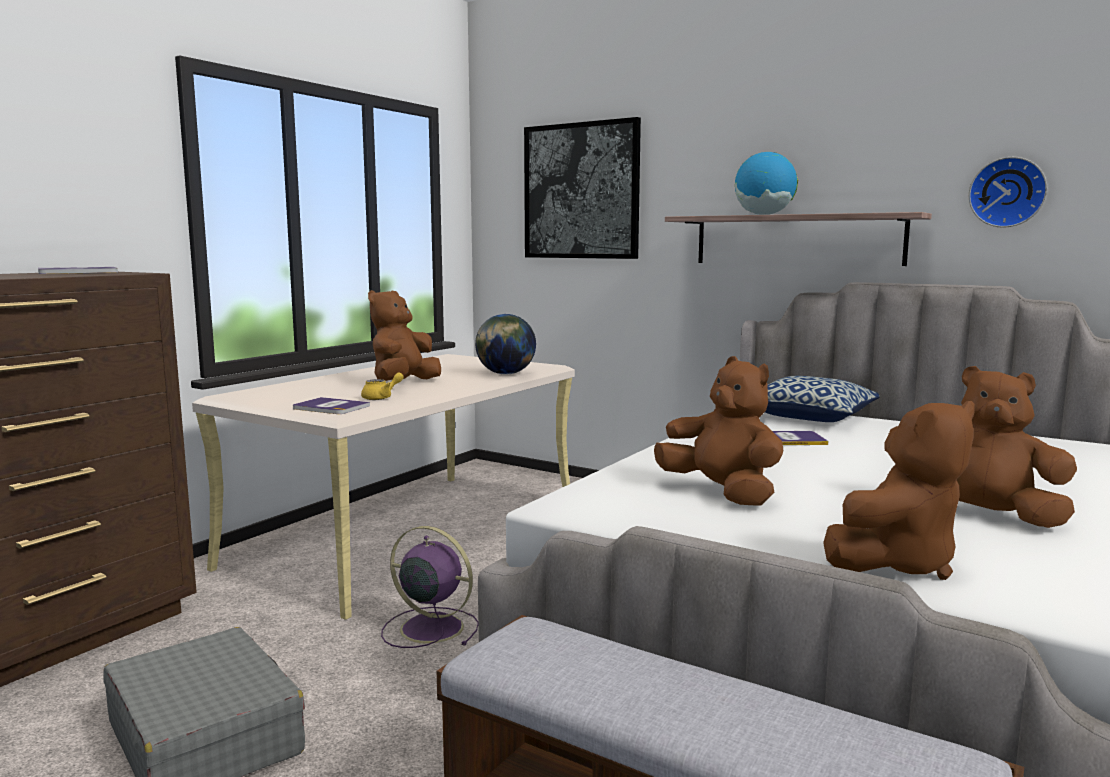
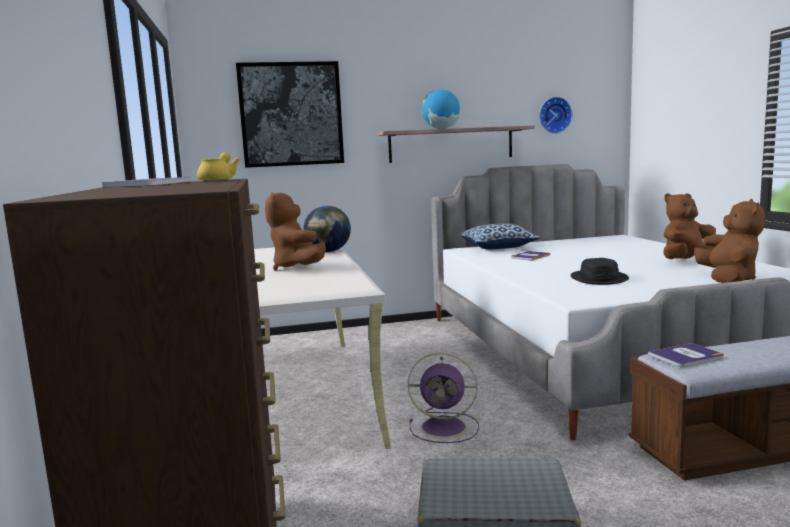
camera: 45 degrees left, 0 degrees up
(330, 407) = (333, 285): book -> book (686, 356)
(381, 398) = (332, 275): yellow teapot -> yellow teapot (219, 180)
(429, 628) = (446, 427): purple fan -> purple fan turned 150 degrees counterclockwise
(722, 493) = (599, 278): brown plush toy -> black hat

